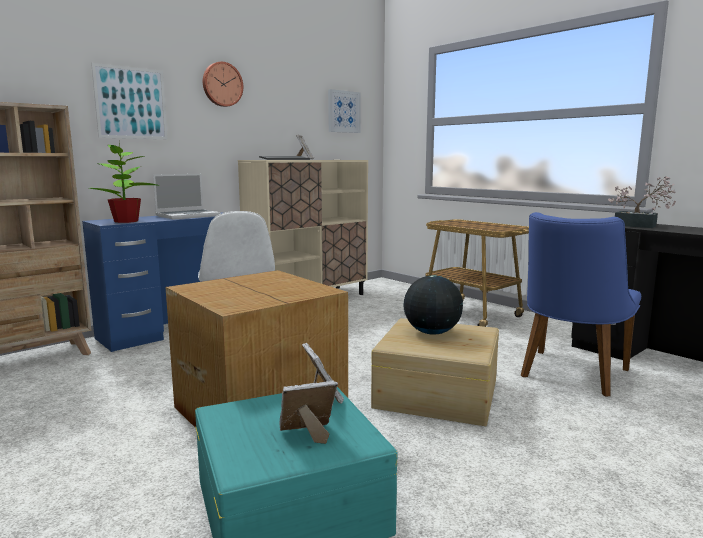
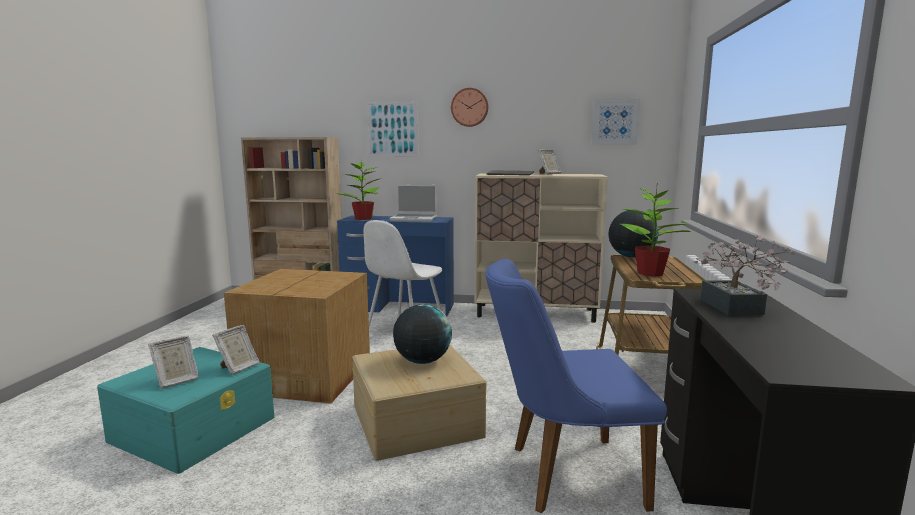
camera: 50 degrees right, 0 degrees up
(308, 435) = (176, 381): picture frame -> picture frame turned 105 degrees clockwise
(441, 222) = (631, 256): none -> globe
(491, 228) = (651, 273): none -> potted plant

